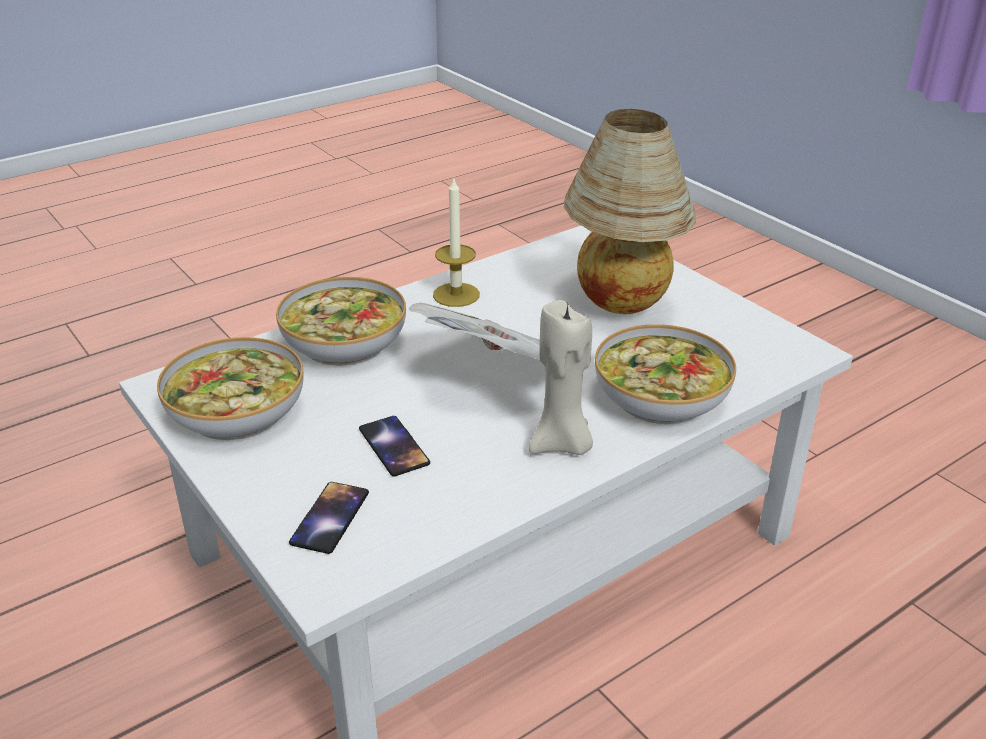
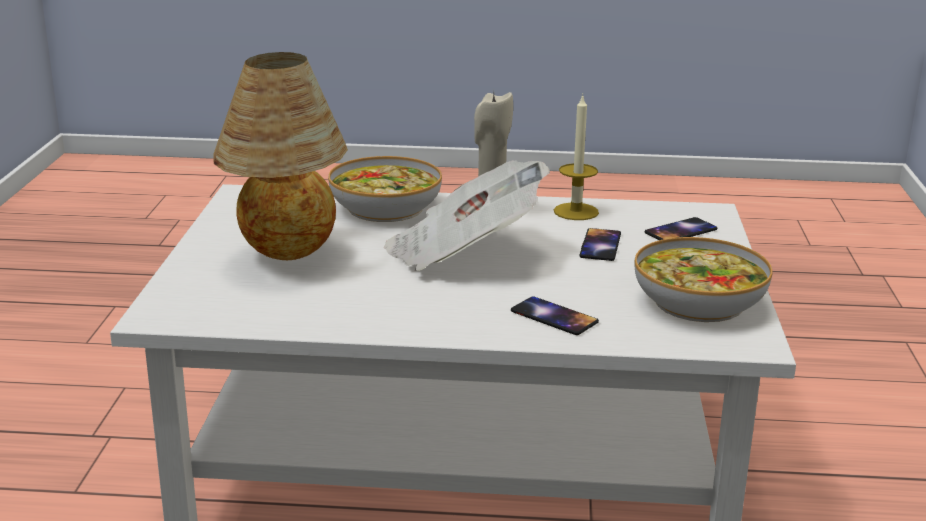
camera: 140 degrees left, 10 degrees down
(345, 342) = (554, 316): bowl -> phone
(456, 295) = (396, 316): candle -> candle (576, 211)

